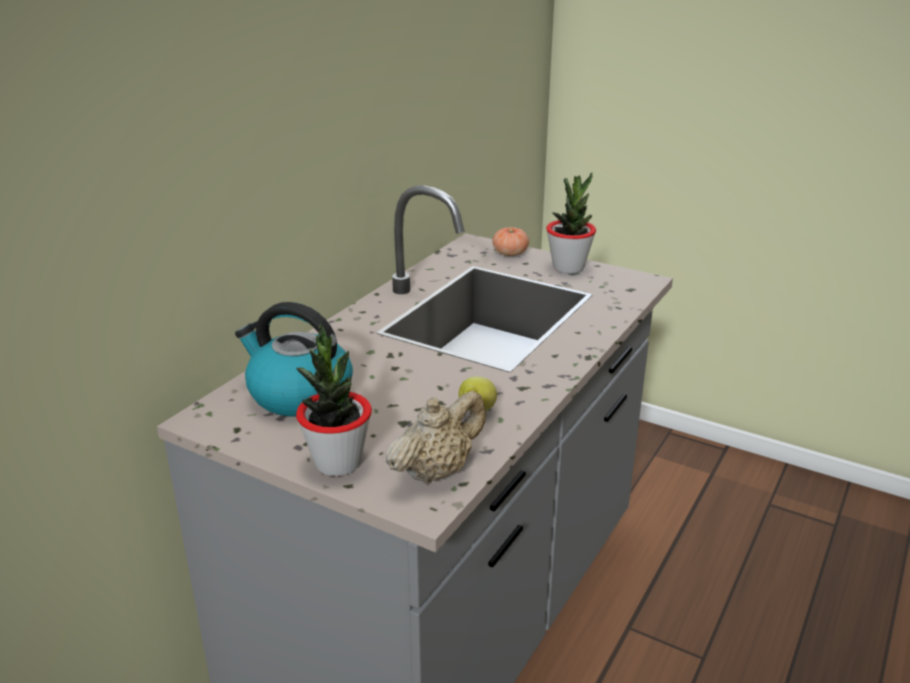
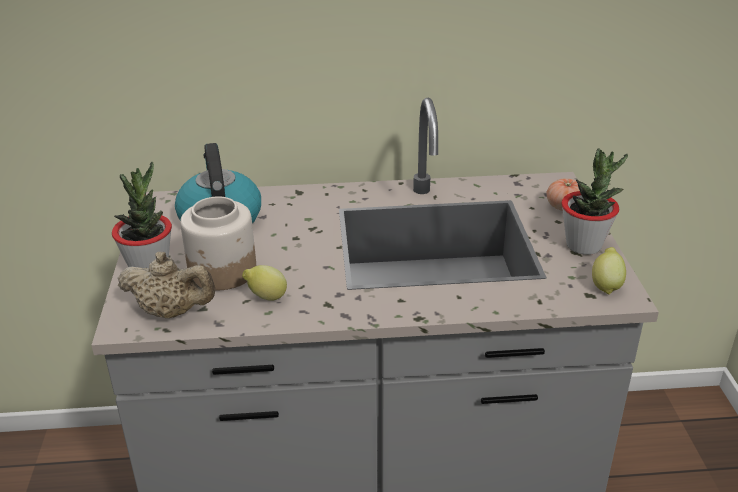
camera: 55 degrees right, 5 degrees up
(400, 422) = (223, 271): none -> jar
(626, 280) = (606, 285): none -> lemon

